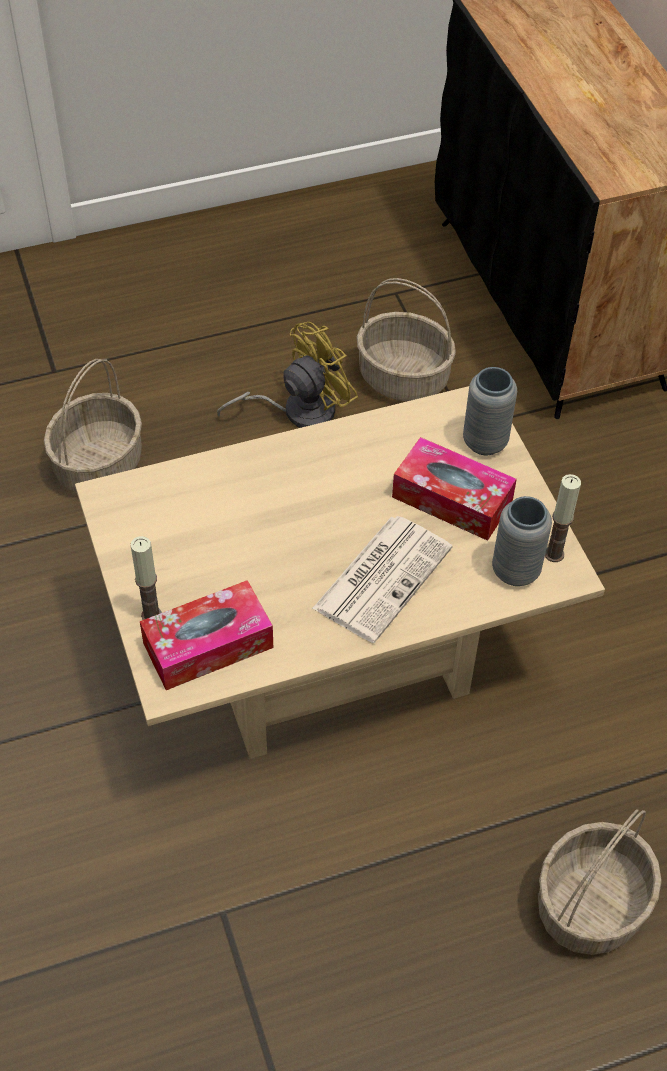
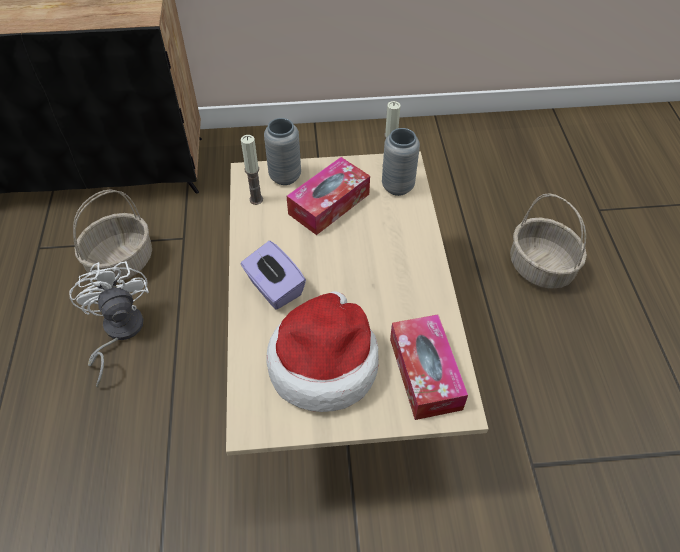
camera: 75 degrees left, 0 degrees up
(98, 463) = (101, 491): basket -> none
(151, 615) = (388, 409): candle -> candle (256, 199)
(200, 543) = (323, 362): none -> hat
(293, 474) = (274, 288): none -> purple tissue box
(298, 410) = (118, 332): yellow fan -> white fan
(383, 576) = (385, 254): newspaper -> none

